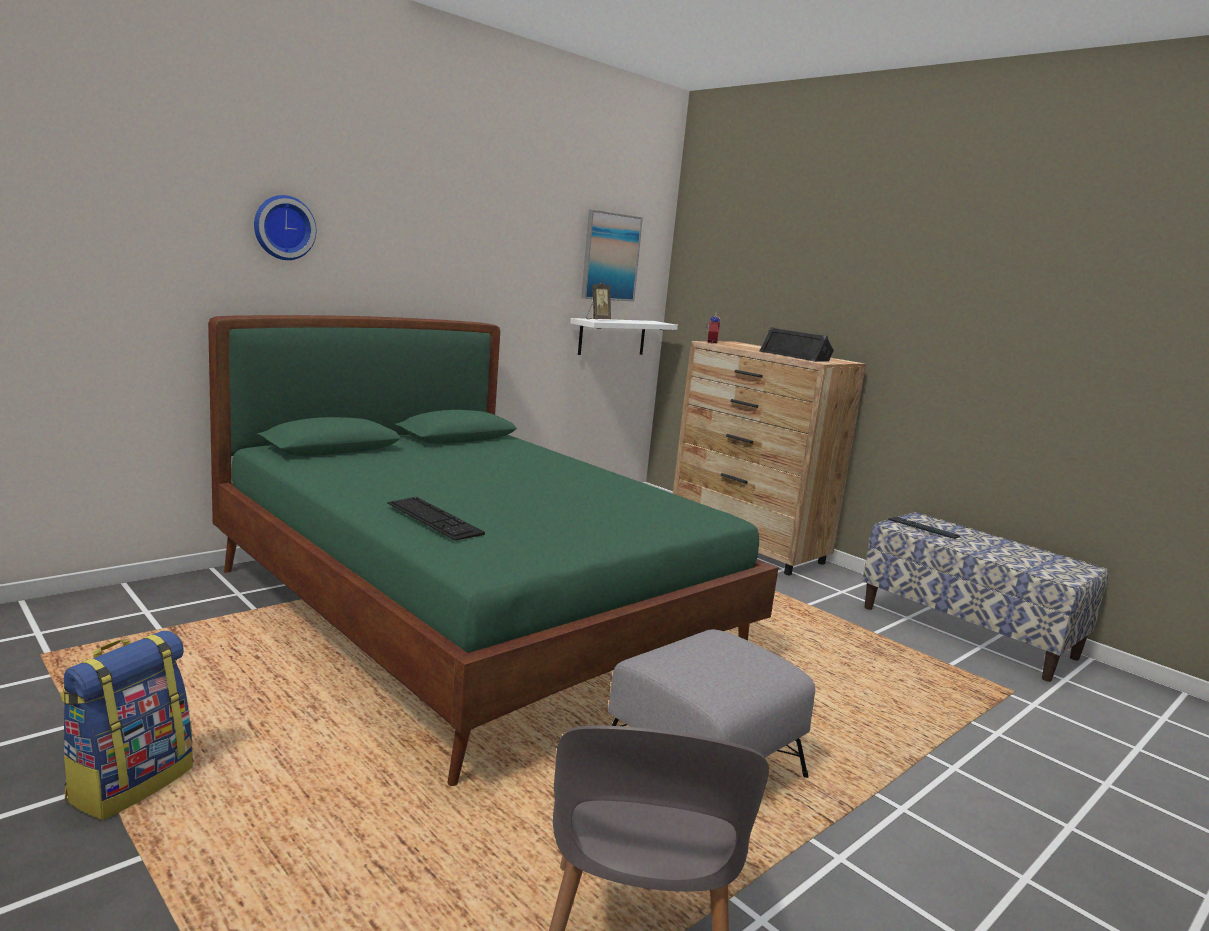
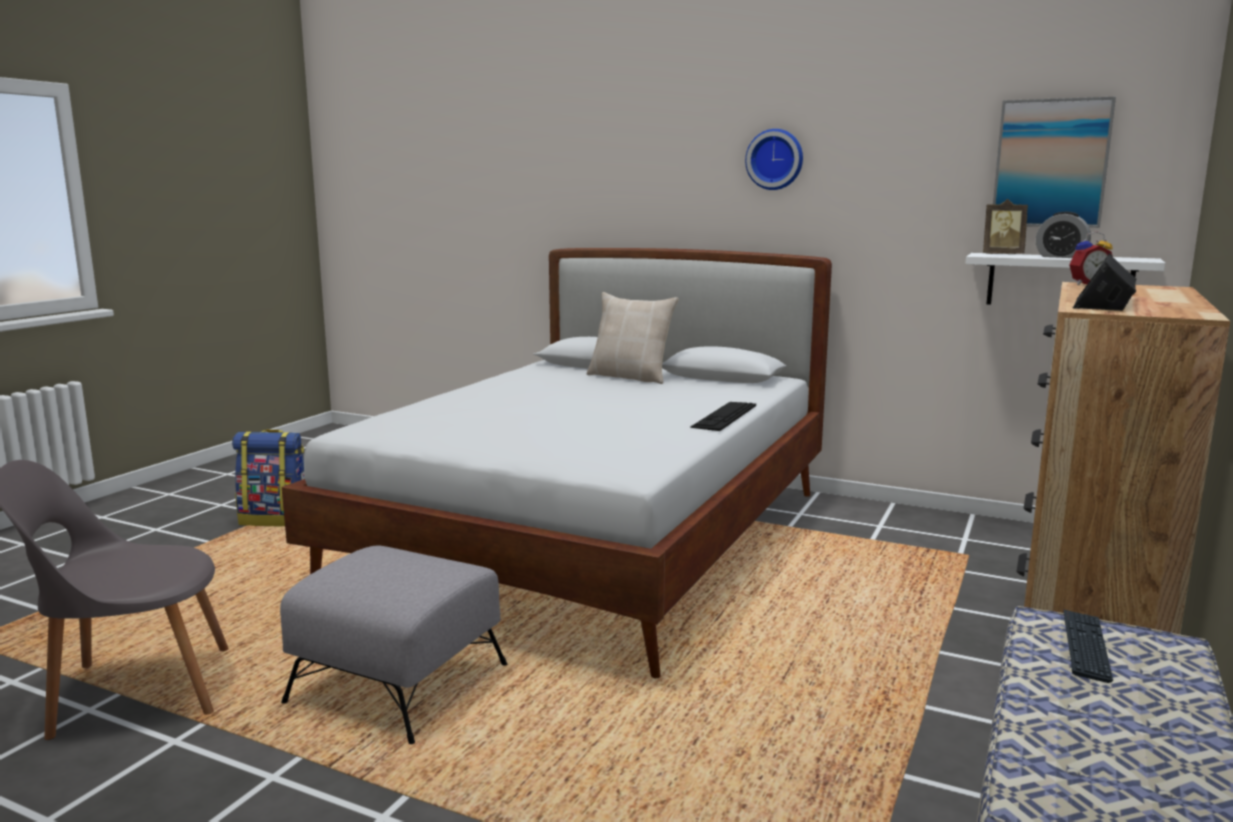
camera: 70 degrees right, 0 degrees up
(283, 227) = (617, 171): wall clock -> wall clock (775, 159)
(408, 453) = (631, 377): none -> beige pillow
(434, 518) = (439, 404): keyboard -> keyboard (724, 416)
(472, 616) = (595, 540): green bed -> white bed
(628, 321) = (1060, 257): none -> alarm clock

